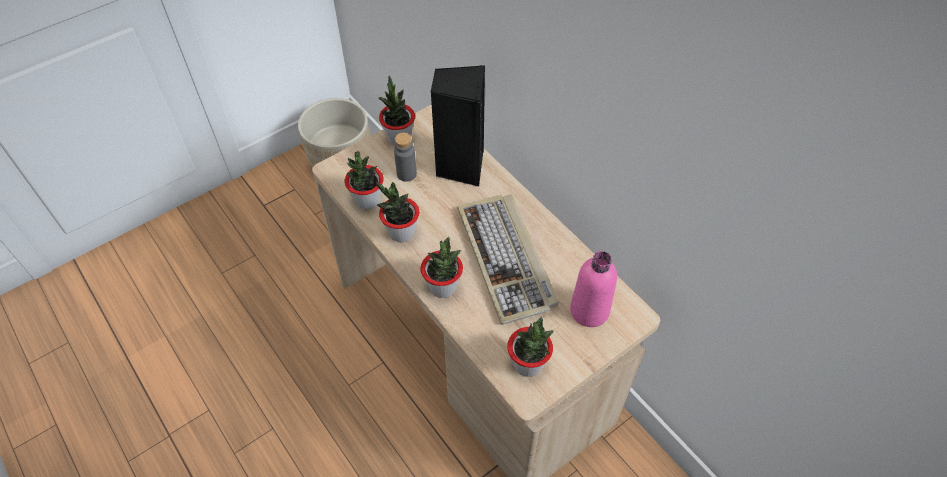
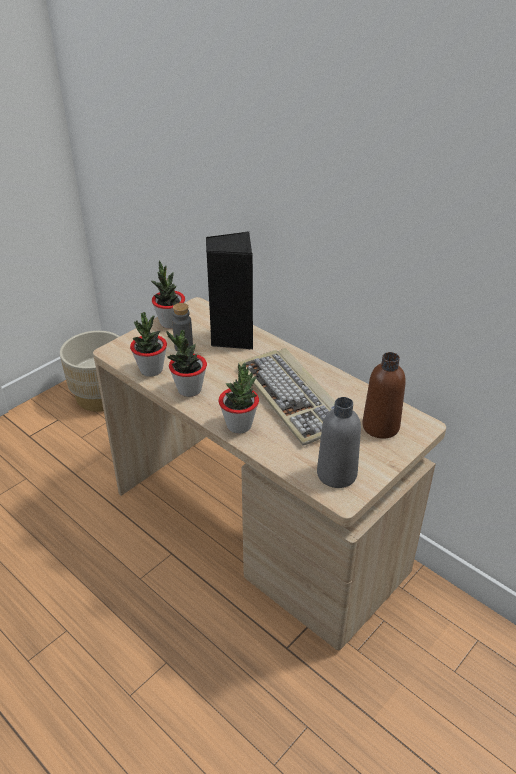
camera: 10 degrees left, 15 degrees down
(528, 364) = (336, 474): potted plant -> grey bottle
(589, 311) = (380, 426): pink bottle -> brown bottle

